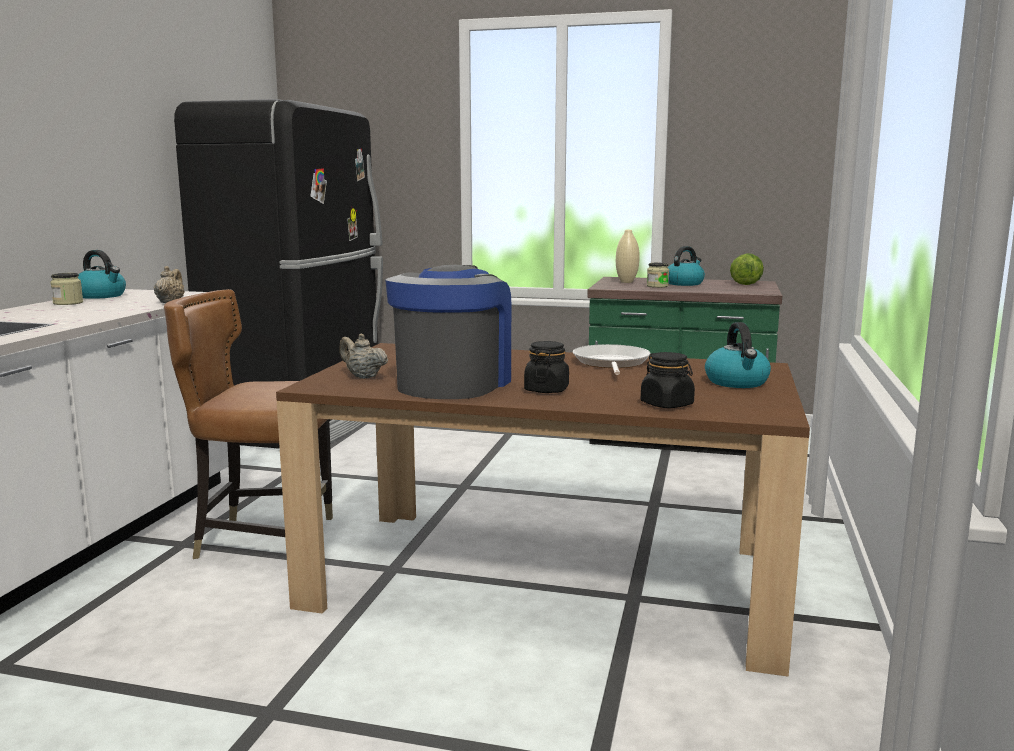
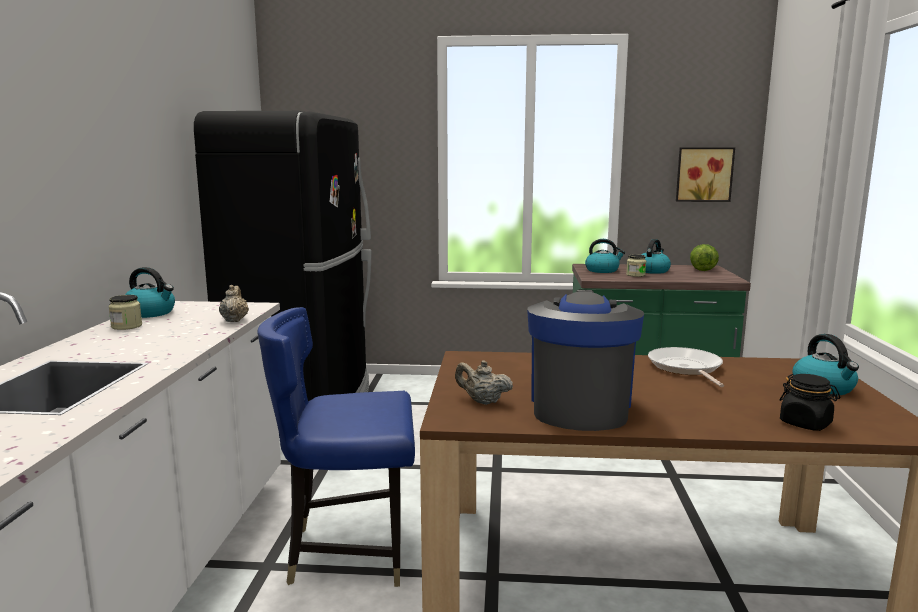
camera: 10 degrees left, 0 degrees up
(266, 540) = (349, 552): brown chair -> blue chair
(546, 390) = (675, 410): black jar -> none
(626, 282) = (602, 270): beige vase -> kettle
(763, 173) = (703, 174): none -> picture

